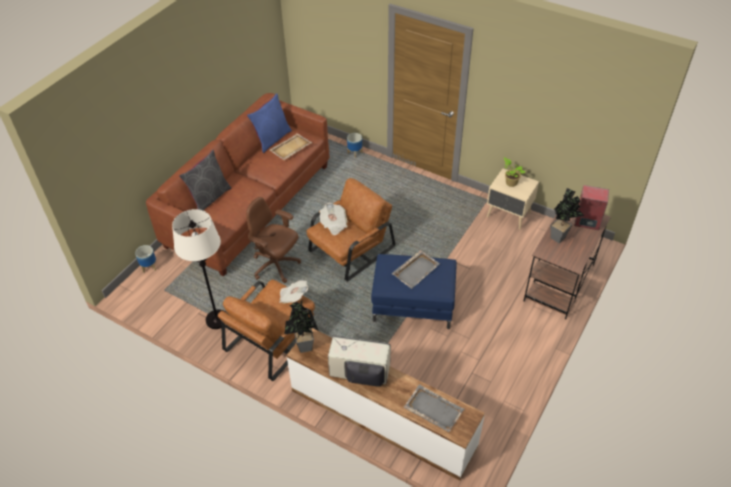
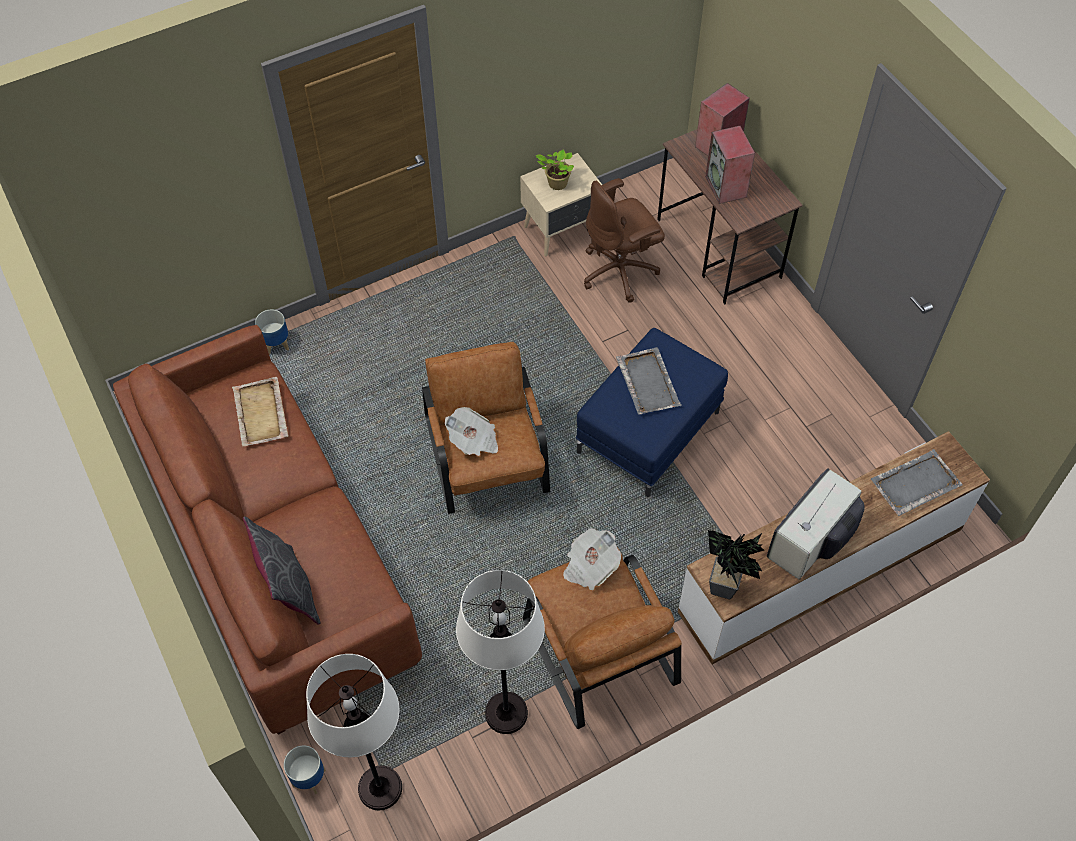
camera: 60 degrees left, 10 degrees up
(156, 292) = (379, 788): none -> white floor lamp
(272, 139) = (212, 430): blue pillow -> none
(276, 266) = (448, 575): brown office chair -> brown office chair (620, 271)
(560, 237) = (726, 187): potted plant -> speaker

